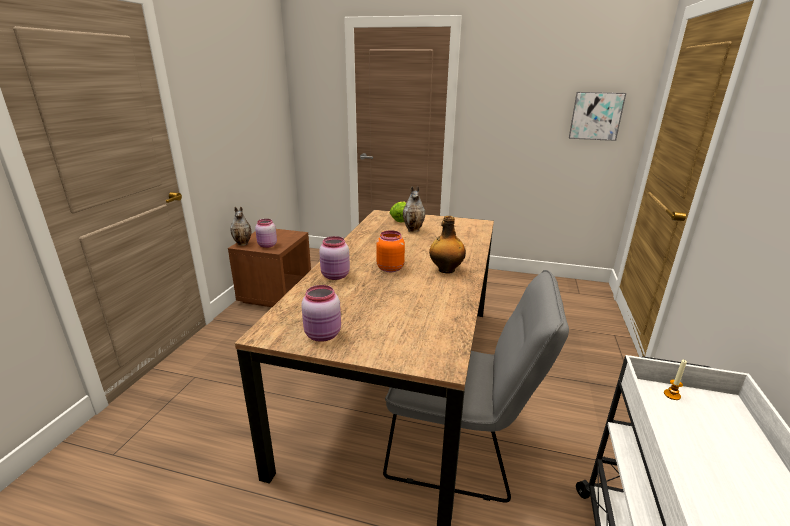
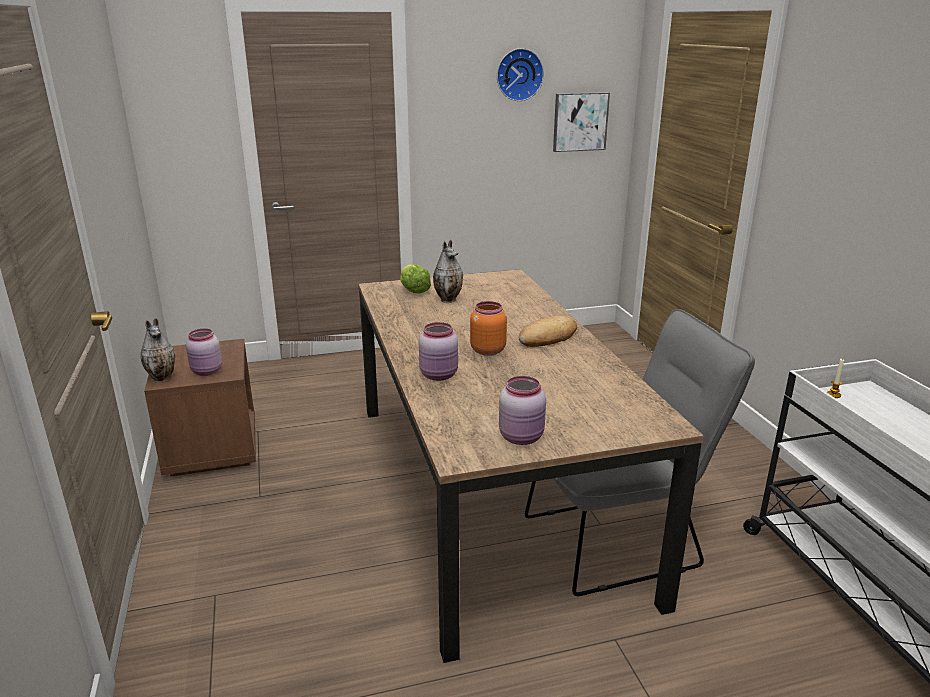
camera: 30 degrees left, 0 degrees up
(446, 270) = (548, 337): bottle -> bread
(545, 75) = (518, 74): none -> wall clock

